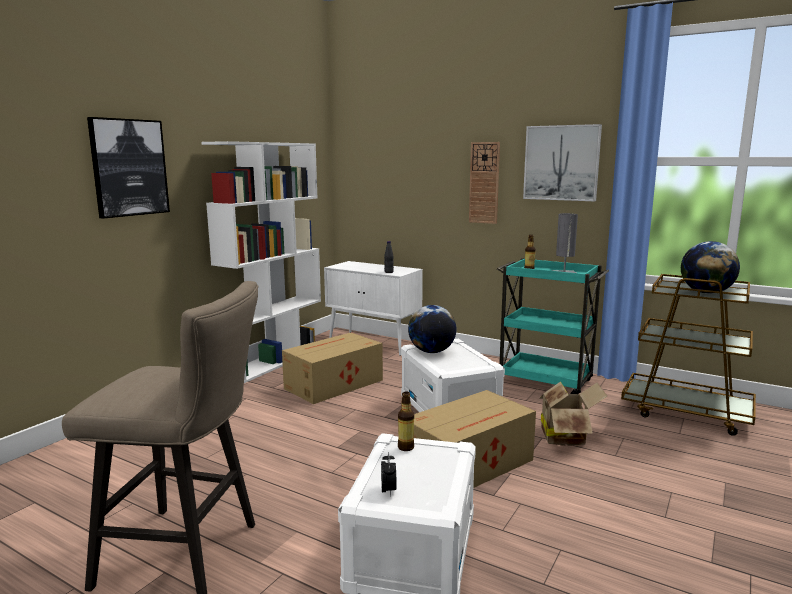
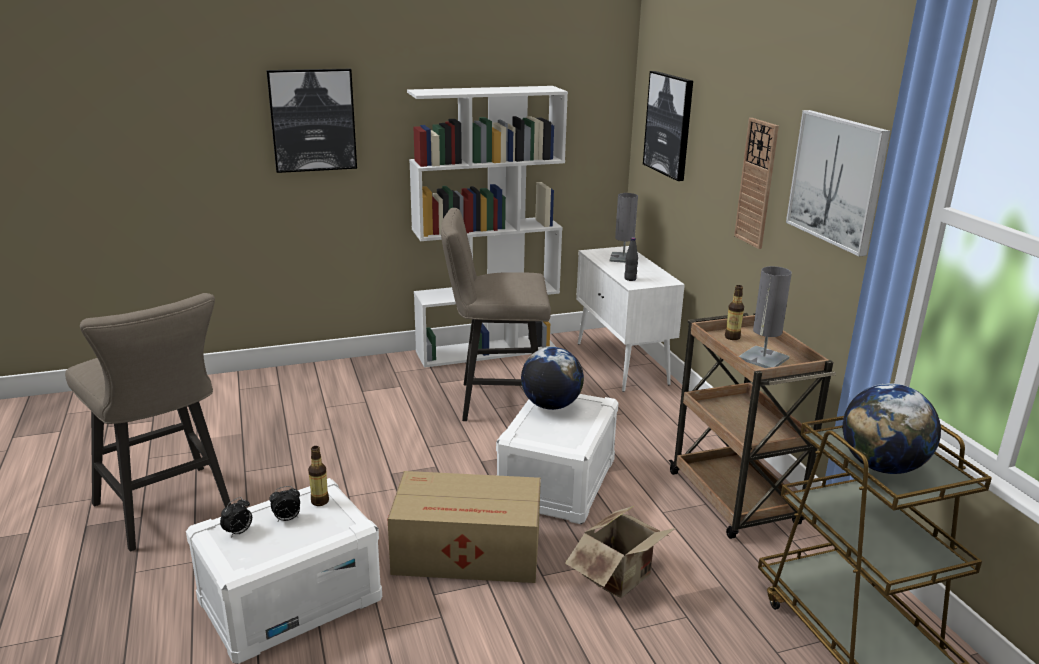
camera: 40 degrees right, 10 degrees up
(332, 384) = (495, 401): cardboard box -> beige stool
(360, 265) = (623, 258): none -> grey table lamp
(379, 165) = (669, 124): none -> picture
(405, 467) = (287, 519): none -> alarm clock
(545, 382) = (735, 500): turquoise cart -> brown cart

